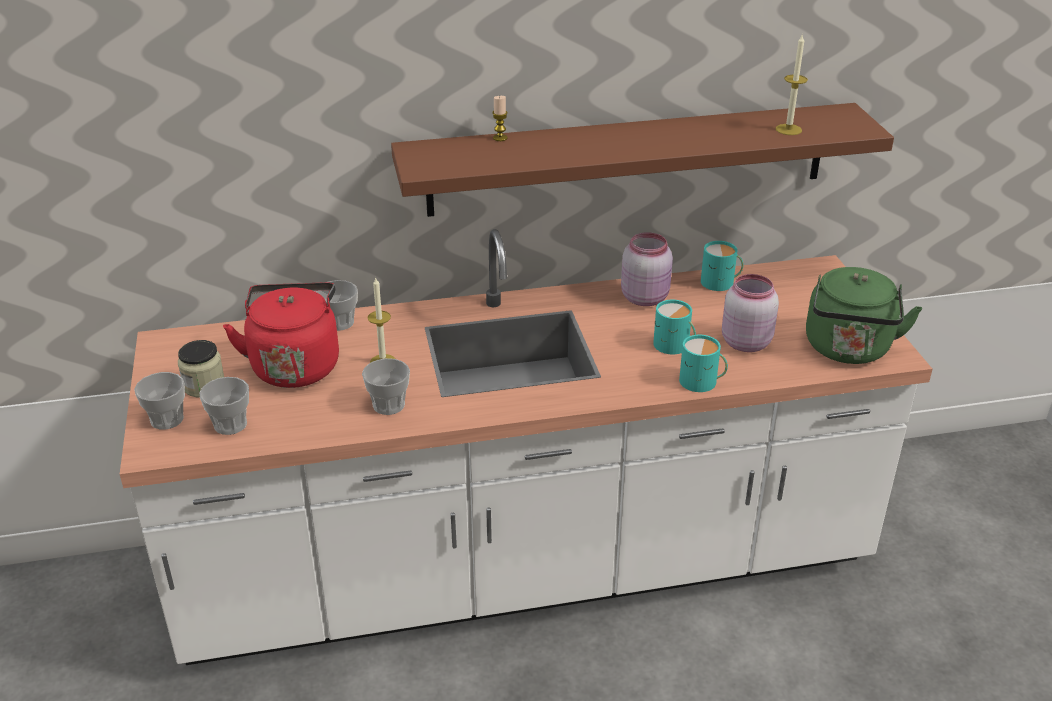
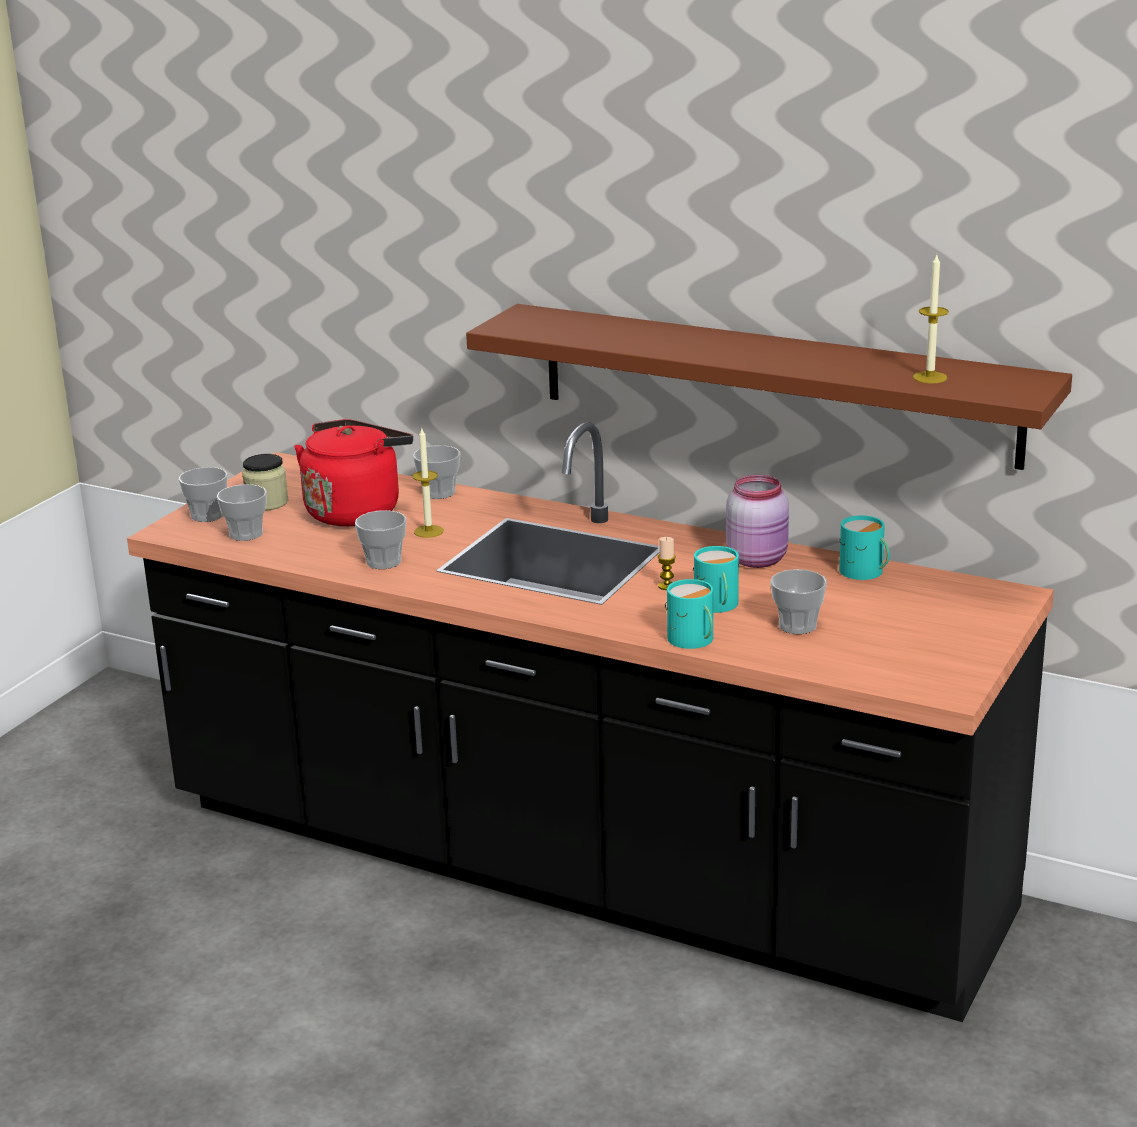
camera: 40 degrees right, 10 degrees down
(500, 138) = (617, 320): candle -> candle (666, 586)
(526, 566) = (578, 865): white counter -> black counter
(744, 342) = (797, 625): pink jar -> cup
(848, 350) = (902, 669): green kettle -> none

